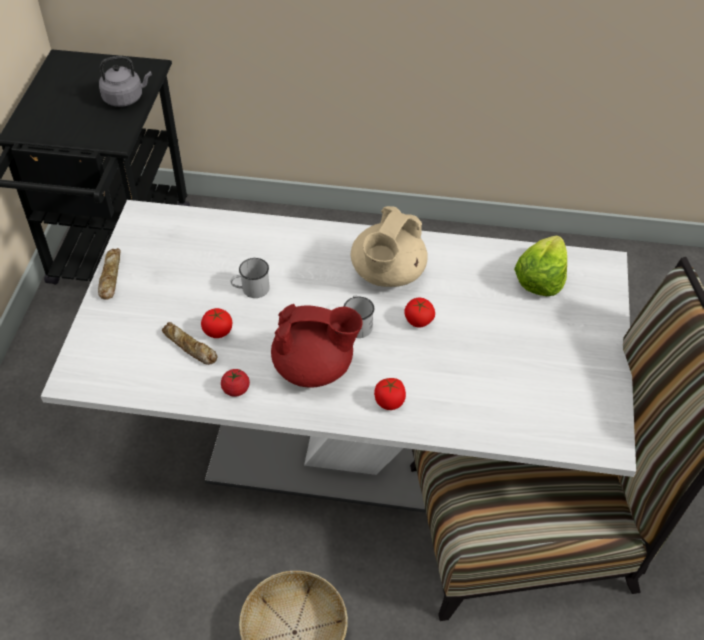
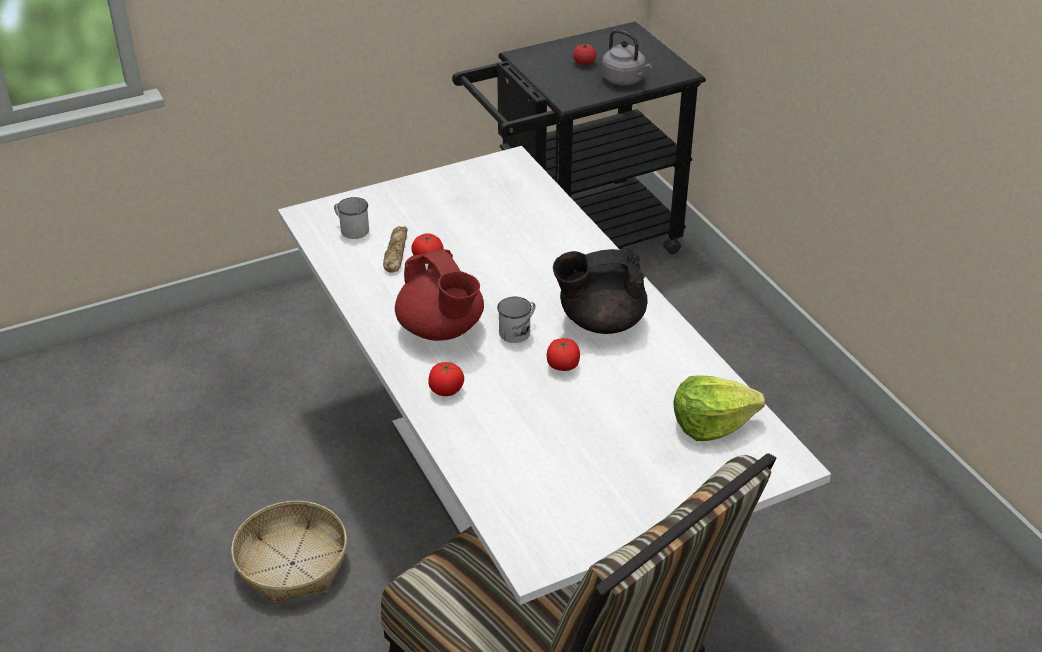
camera: 55 degrees right, 10 degrees down
(110, 277) = (427, 179): bread -> none
(236, 389) = (375, 298): tomato -> tomato (584, 63)
(251, 289) = (493, 254): white mug -> white mug (351, 229)
(387, 274) = (600, 321): beige teapot -> black teapot

